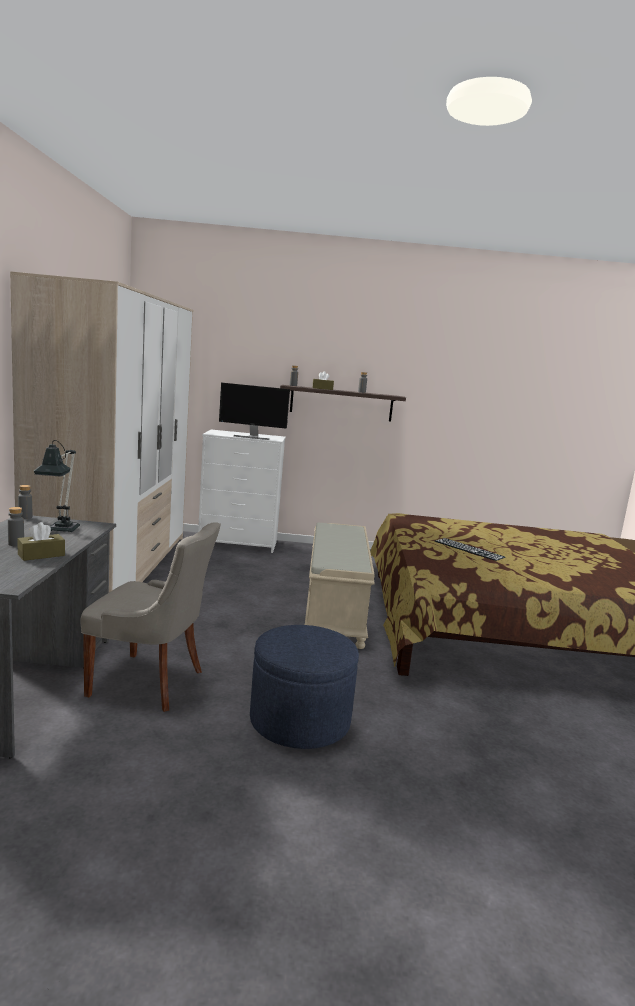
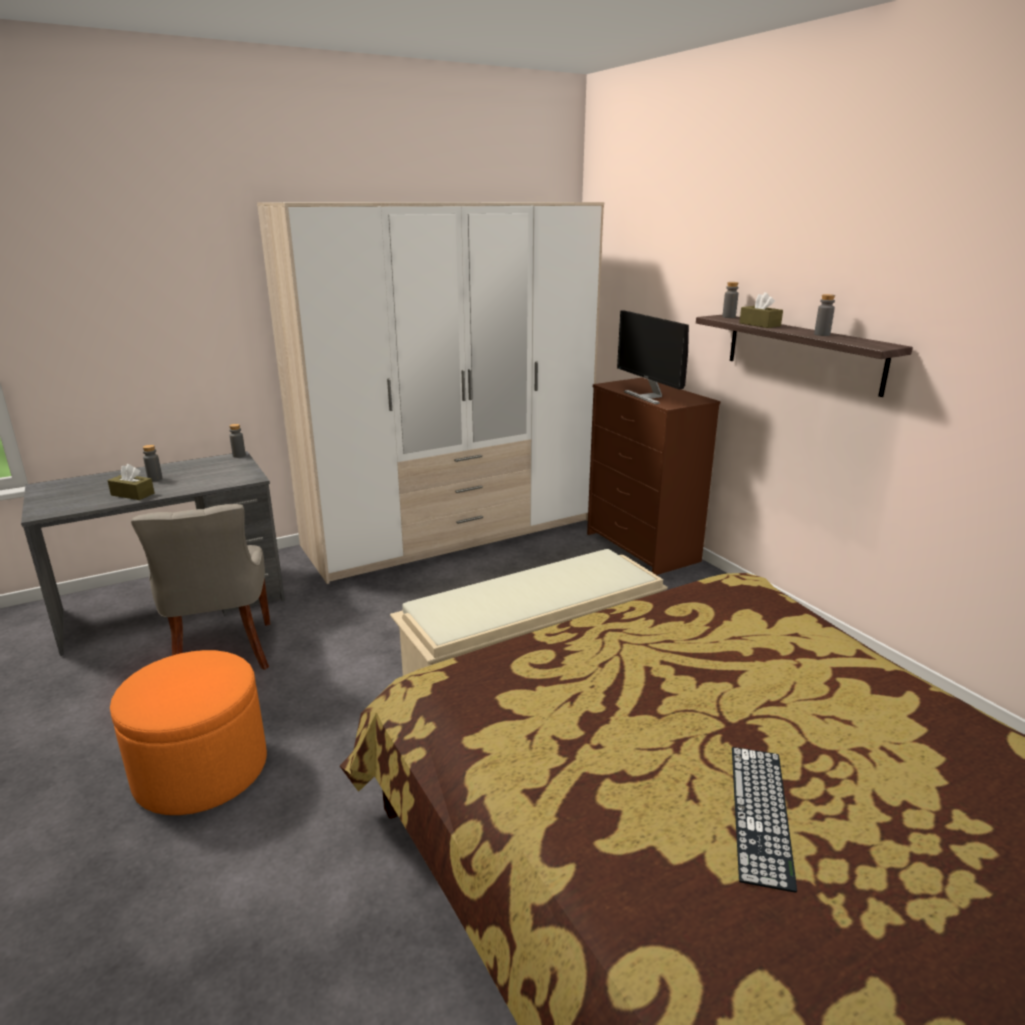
camera: 60 degrees right, 10 degrees up
(61, 531) = (212, 476): table lamp -> none
(239, 543) = (643, 547): white dresser -> brown dresser
(300, 720) = (201, 770): blue ottoman -> orange ottoman
(469, 549) = (624, 685): keyboard -> keyboard (760, 812)

